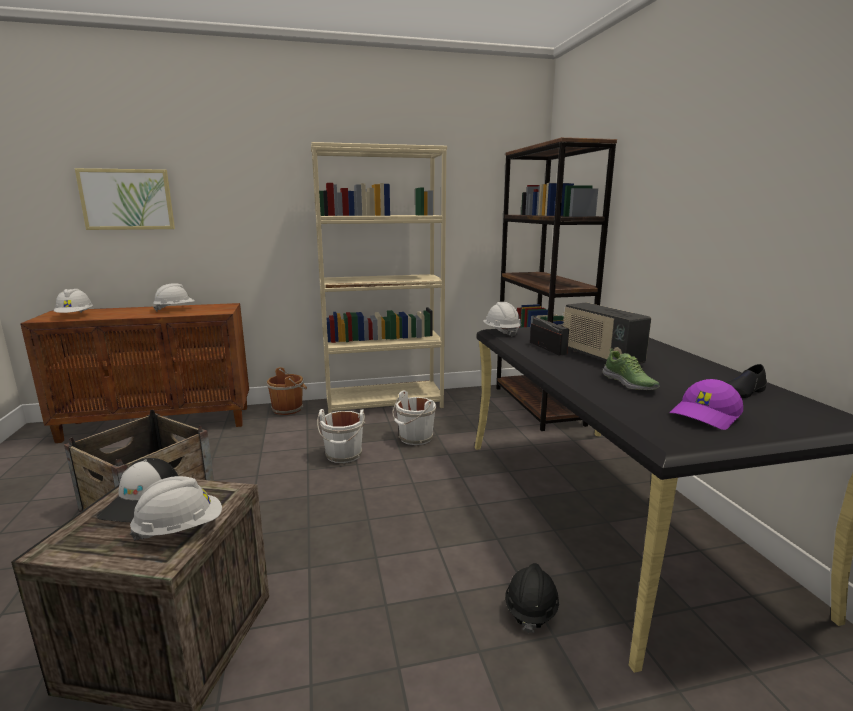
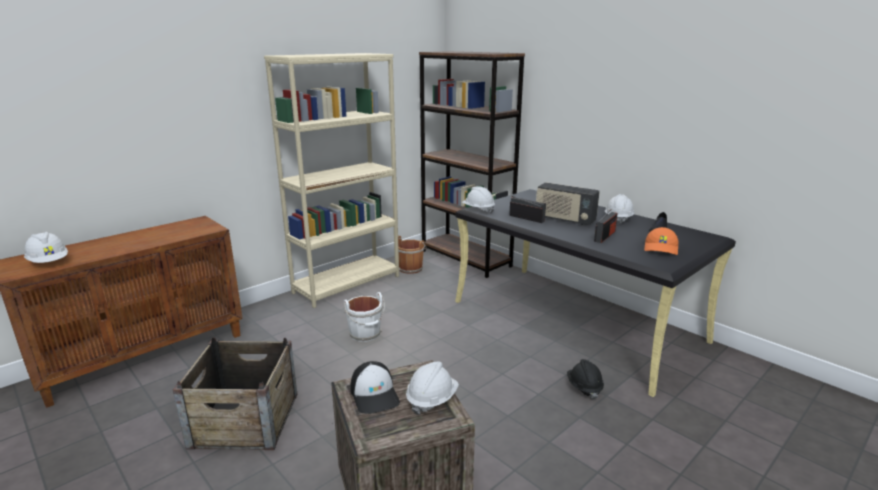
camera: 30 degrees left, 5 degrees up
(127, 199) = (73, 122): picture -> none
(175, 309) = (153, 234): white hard hat -> white hard hat (618, 219)
(289, 409) = (265, 309): brown bucket -> brown bucket (411, 268)
(414, 438) = (405, 306): white bucket -> none
(629, 383) = (604, 236): shoe -> radio
(706, 416) = (661, 248): purple cap -> orange cap

